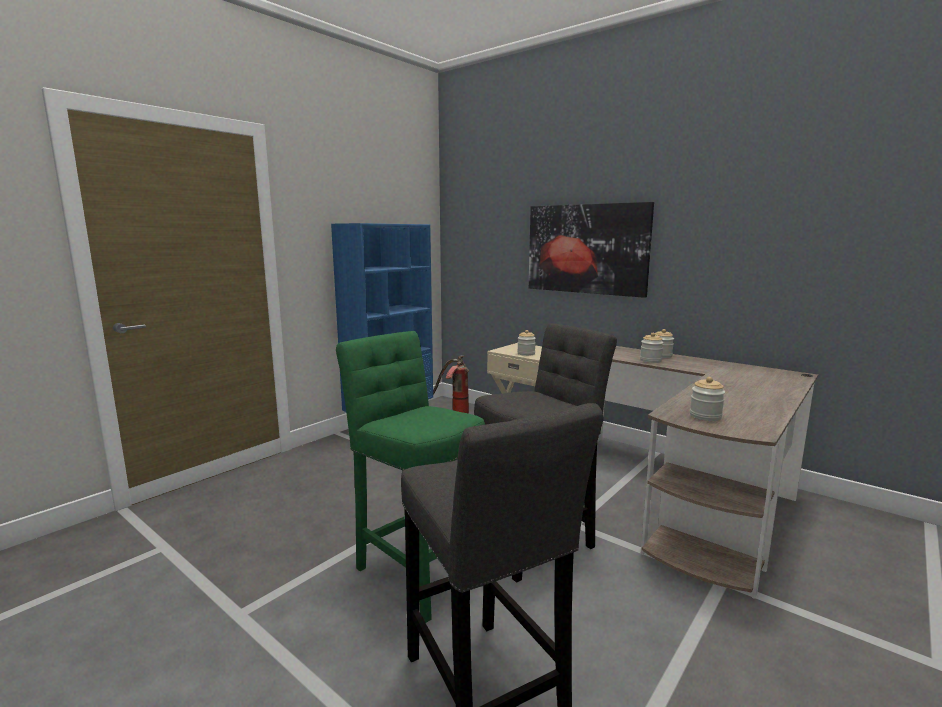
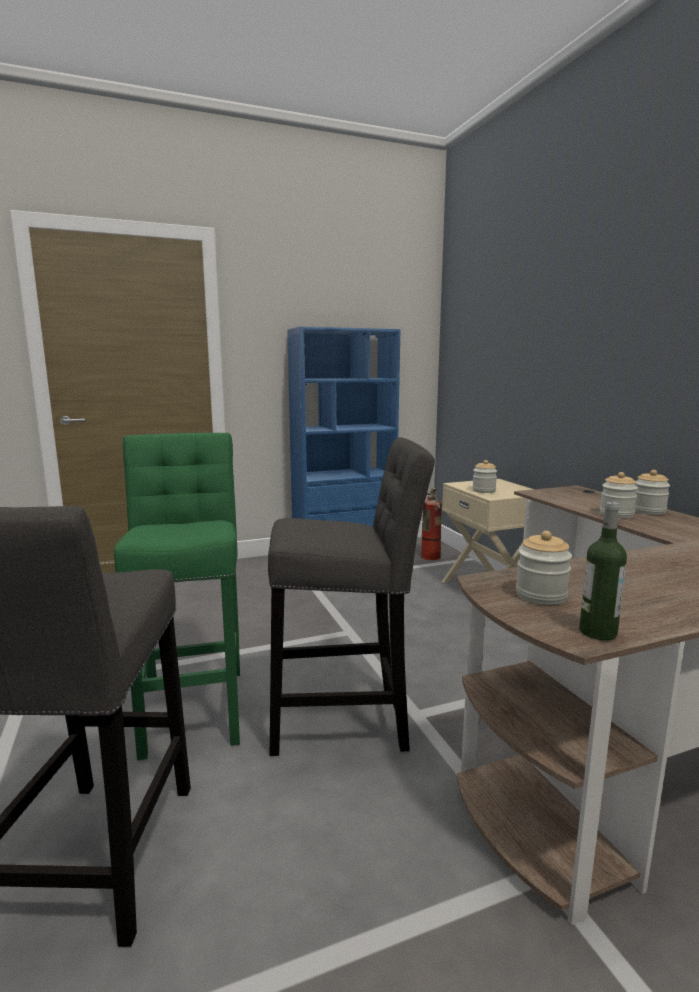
camera: 30 degrees right, 0 degrees up
(586, 249) = (577, 353): picture -> none
(759, 429) = (597, 632): none -> bottle

